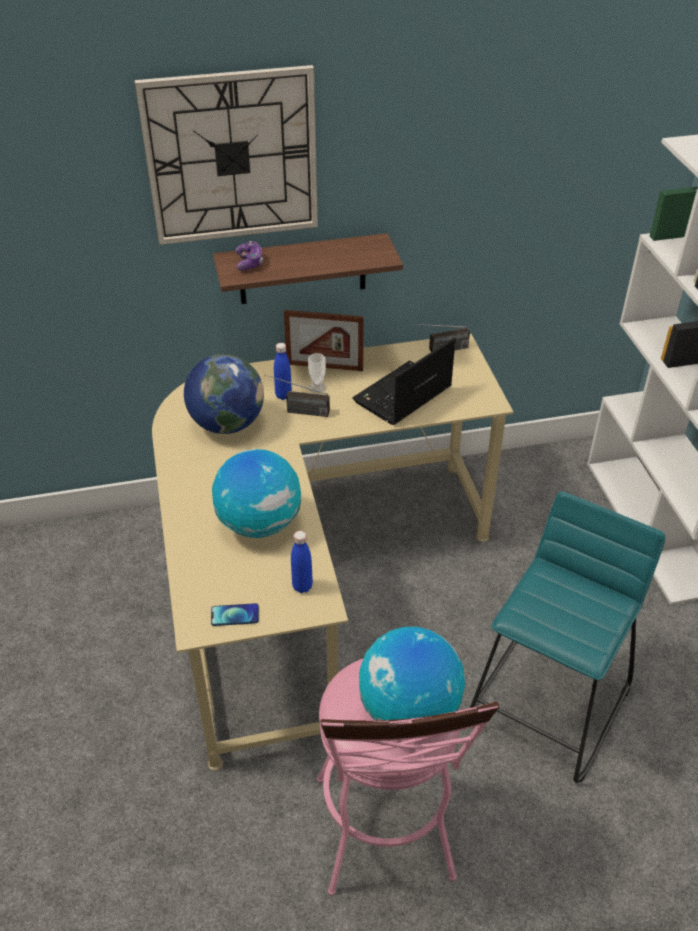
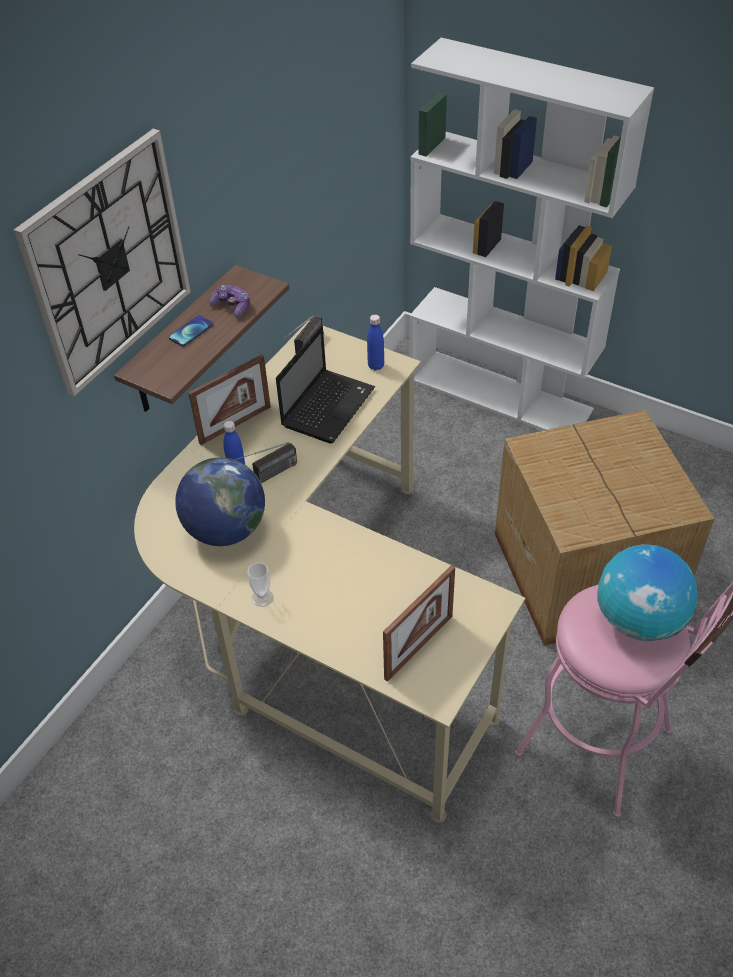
camera: 45 degrees left, 5 degrees up
(232, 587) = (419, 647): none -> picture frame
(235, 615) = (450, 664): phone -> phone (191, 331)
(249, 262) = (161, 362): game controller -> game controller (232, 306)
(259, 523) = (368, 584): globe -> none
(302, 586) = (464, 602): blue bottle -> blue bottle (376, 366)
(317, 388) = (255, 446): cup -> cup (262, 598)
(401, 396) = (328, 406): laptop -> laptop turned 150 degrees counterclockwise
(548, 705) = (586, 570): turquoise stool -> cardboard box

